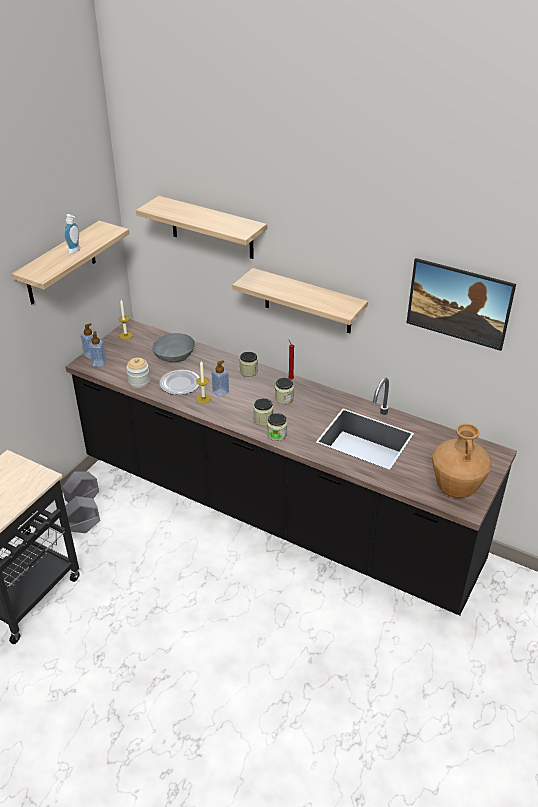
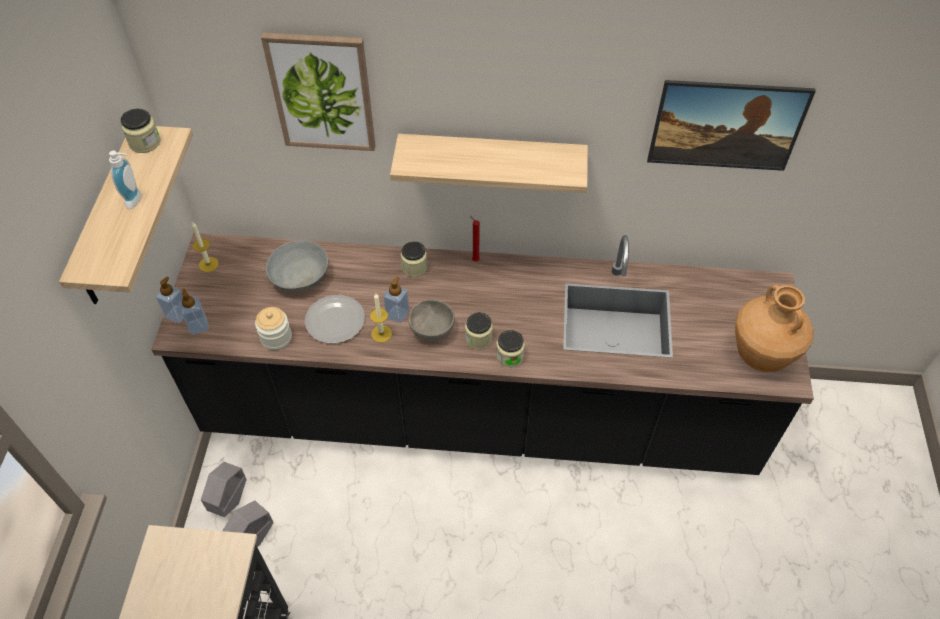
camera: 25 degrees left, 15 degrees up
(212, 228) = (322, 92): shelf -> picture
(236, 406) = (432, 330): none -> grey bowl
(284, 398) = (485, 295): jar -> jar (145, 143)

